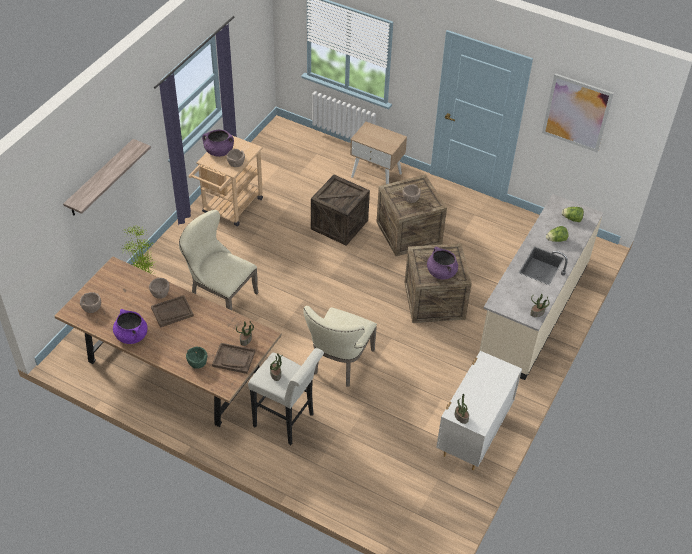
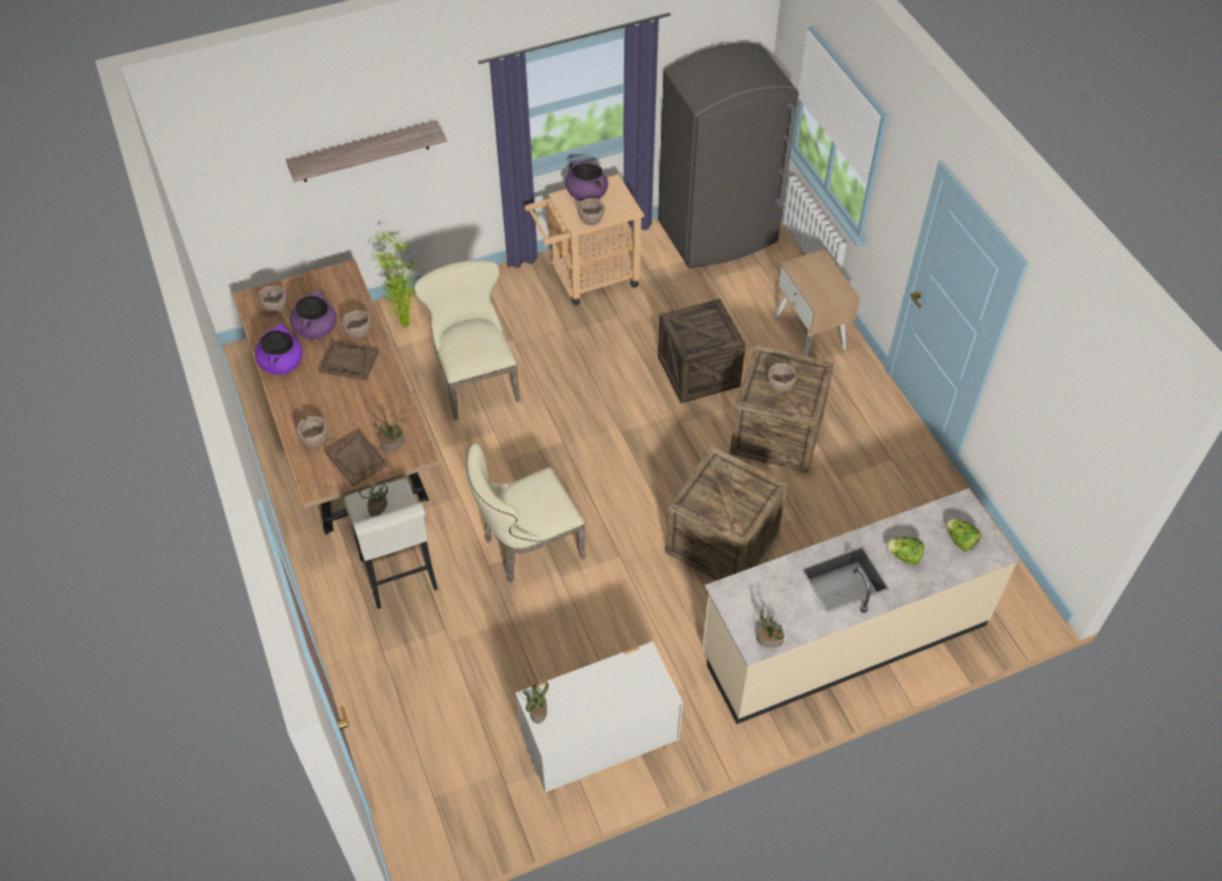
camera: 40 degrees right, 5 degrees up
(198, 363) = (315, 439): green bowl -> brown bowl
(278, 148) = (718, 233): none -> grey fridge
(441, 272) = (720, 506): purple cooking pot -> purple cooking pot (316, 328)
(577, 112) = (1061, 384): picture -> none

